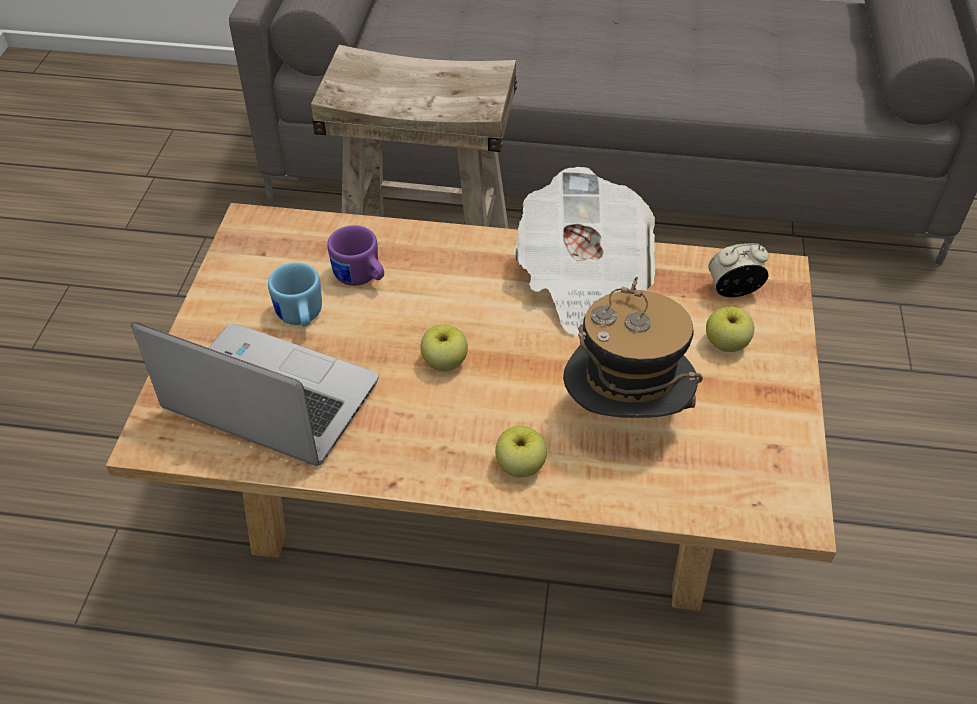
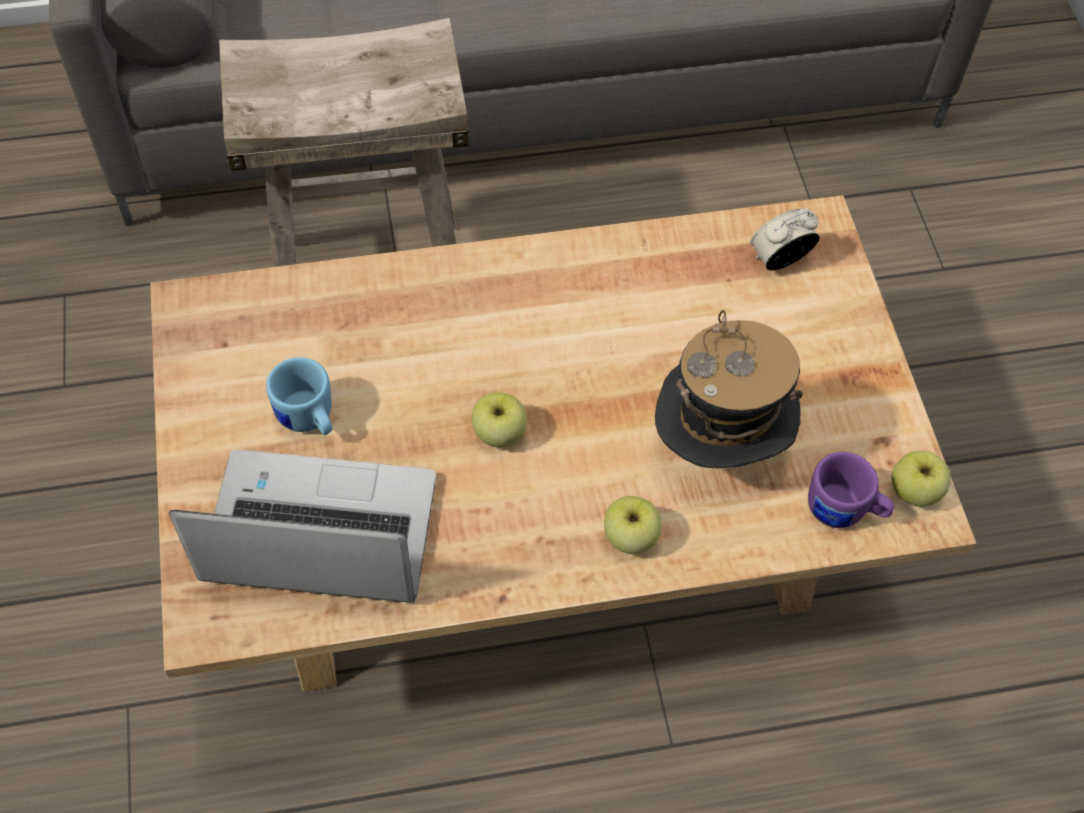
camera: 20 degrees left, 10 degrees up
(361, 278) = (357, 348): purple mug -> purple mug (844, 511)
(584, 281) = (614, 288): newspaper -> none
(726, 344) = (793, 329): apple -> apple (914, 491)

